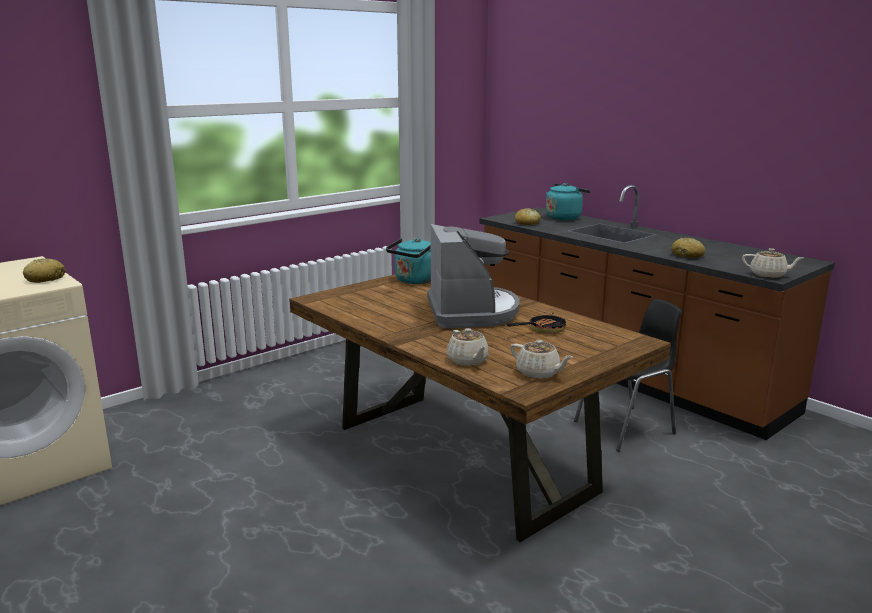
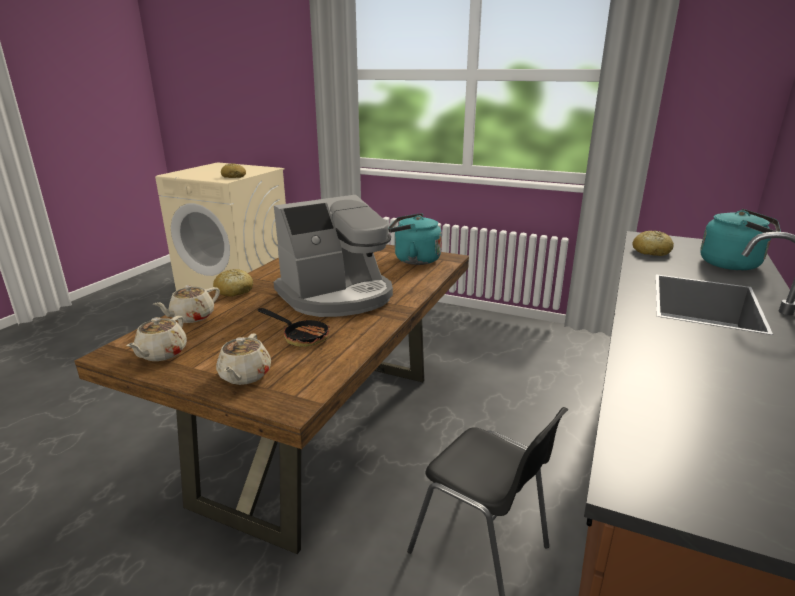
camera: 65 degrees right, 5 degrees up
(687, 255) = (663, 372): bread -> bread (234, 291)
(769, 275) = (642, 478): beige teapot -> beige teapot (244, 376)

